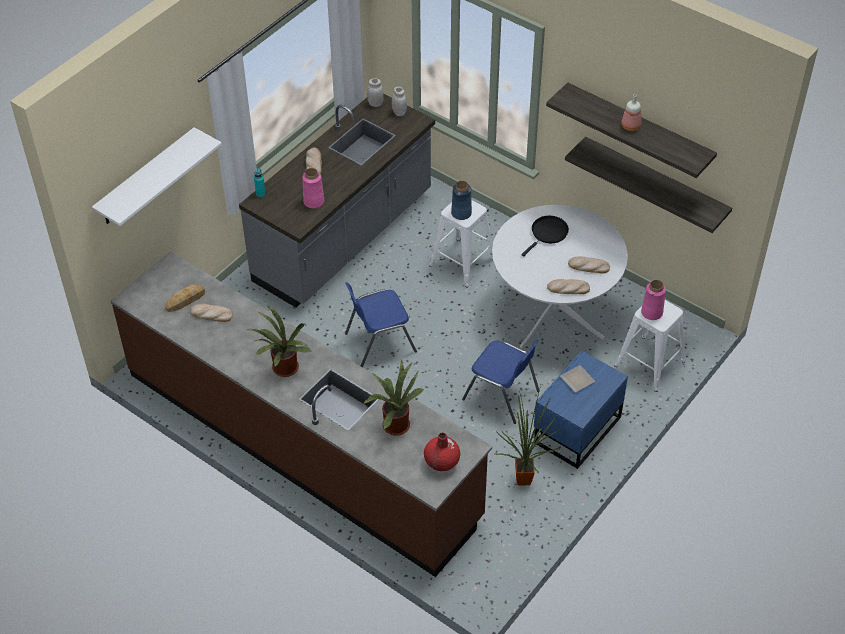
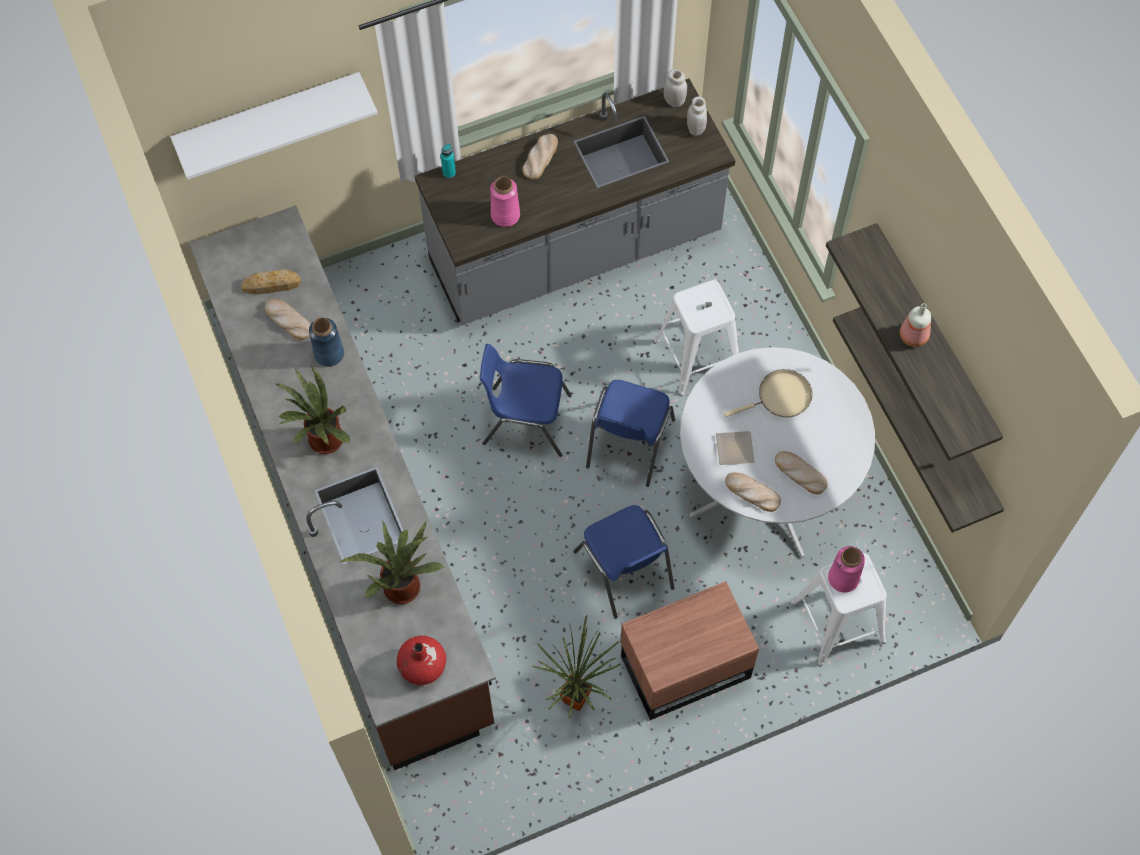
camera: 30 degrees right, 15 degrees up
(454, 327) = (628, 444): none -> blue chair
(461, 213) = (698, 308): blue vase -> blue vase (329, 353)
(548, 233) = (781, 397): black frying pan -> beige frying pan
(575, 430) = (682, 665): blue nightstand -> brown nightstand
(577, 379) = (693, 619): plate -> plate (735, 448)

